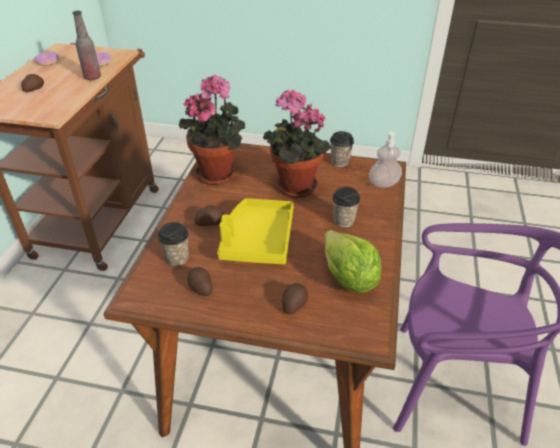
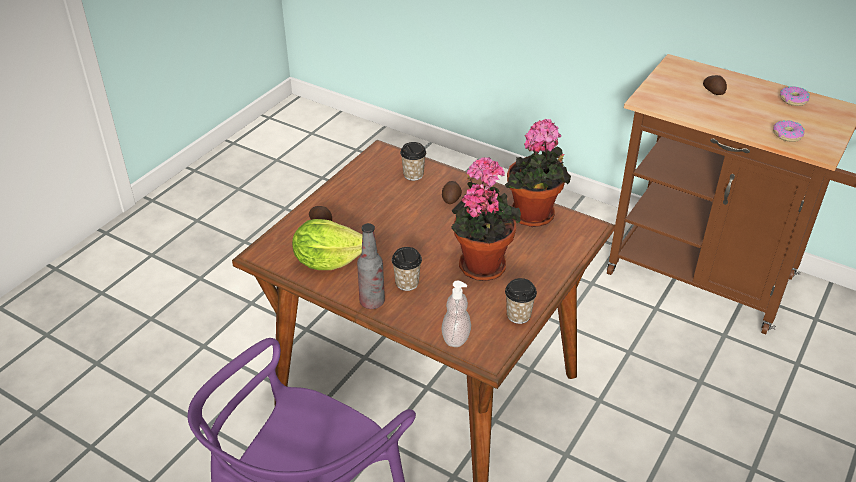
camera: 110 degrees right, 0 degrees up
(92, 77) = (740, 127): bottle -> bottle (372, 302)
(200, 288) = (371, 181): potato -> none
(257, 240) = (410, 221): yellow tray -> none

